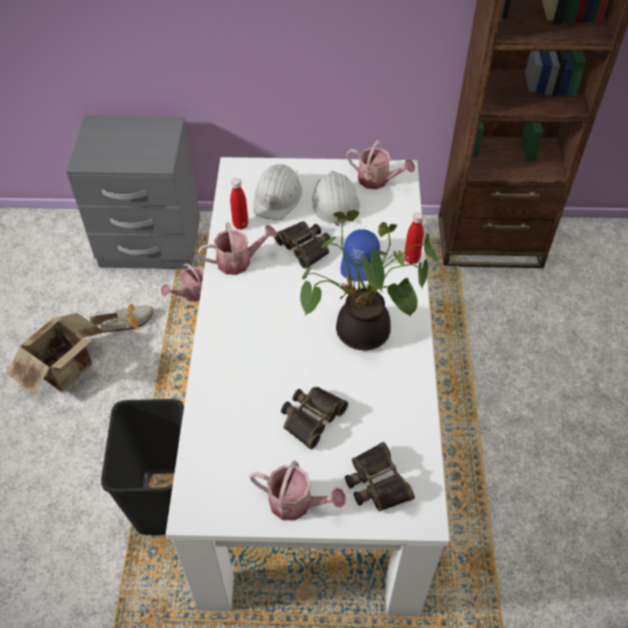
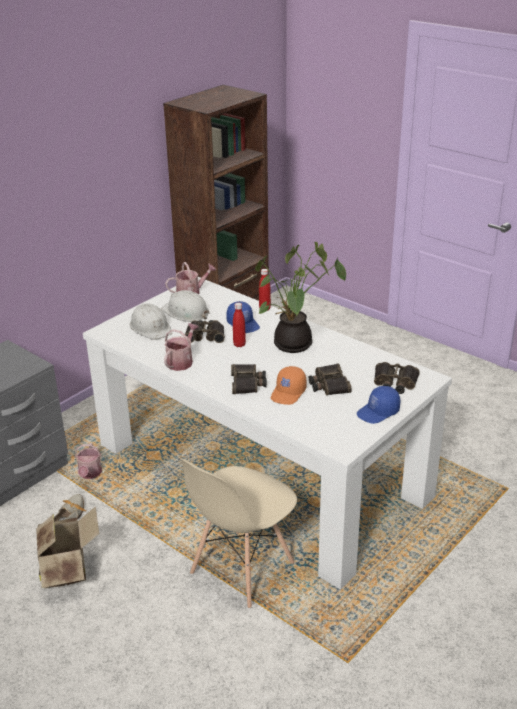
camera: 50 degrees left, 20 degrees down
(163, 500) = (241, 569): black trash can -> beige chair
(240, 225) = (153, 349): red bottle -> red bottle (239, 344)
(247, 342) = (248, 383): none -> binoculars
(260, 390) = (289, 393): none -> orange cap
(296, 503) = (378, 412): watering can -> blue cap

